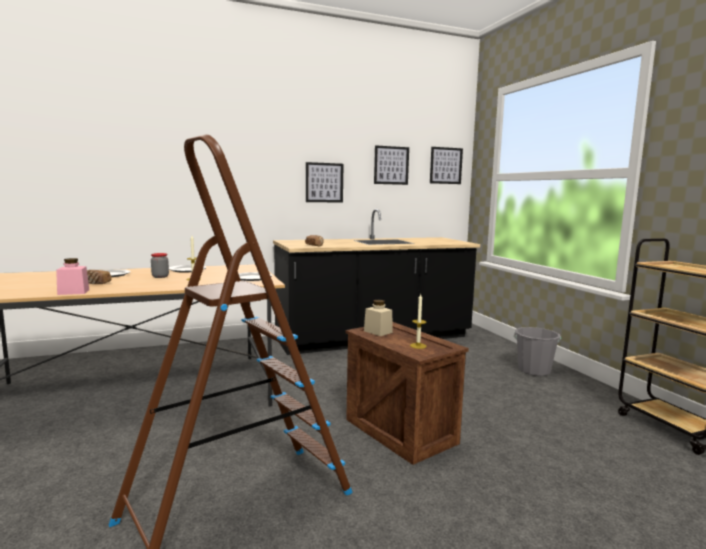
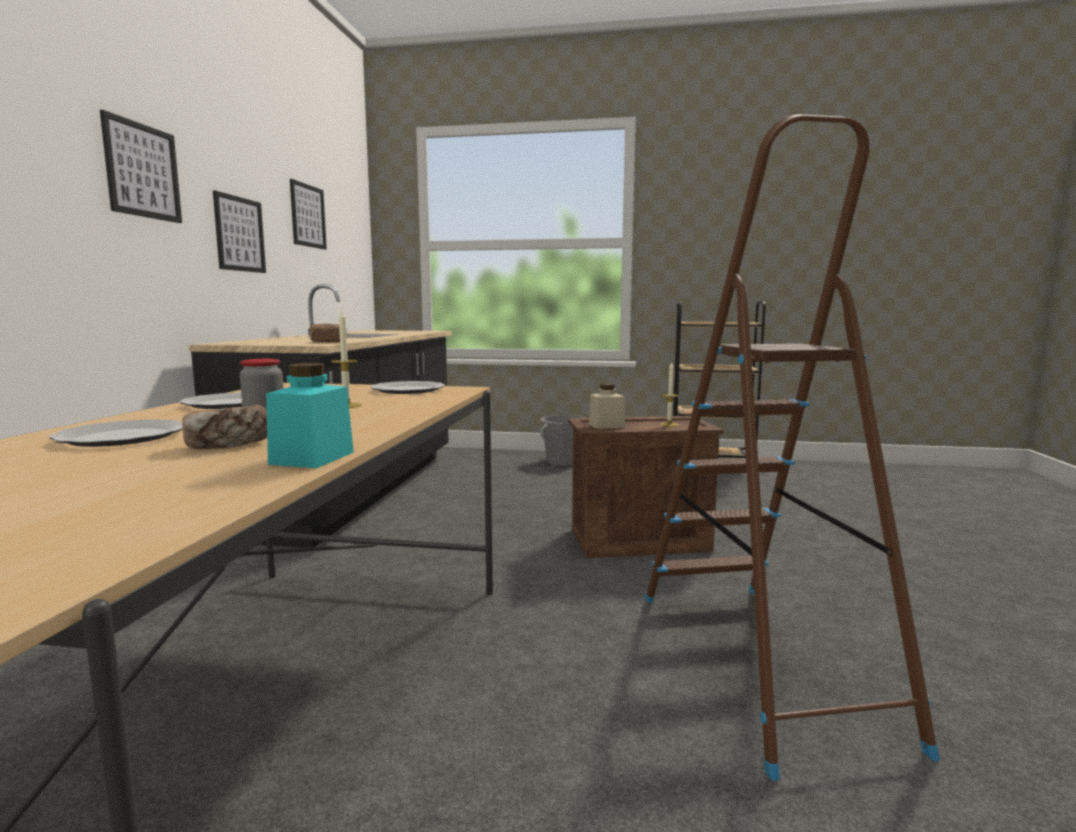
camera: 60 degrees left, 0 degrees up
(73, 292) = (312, 458): pink jar -> turquoise jar
(446, 165) = (353, 225): picture -> picture (142, 171)

